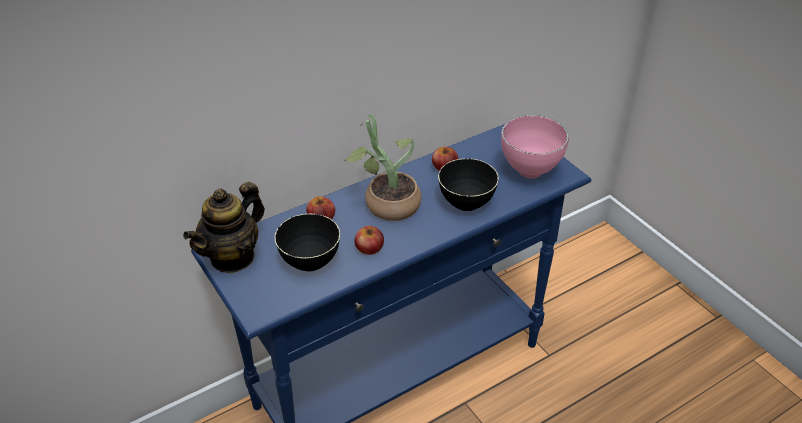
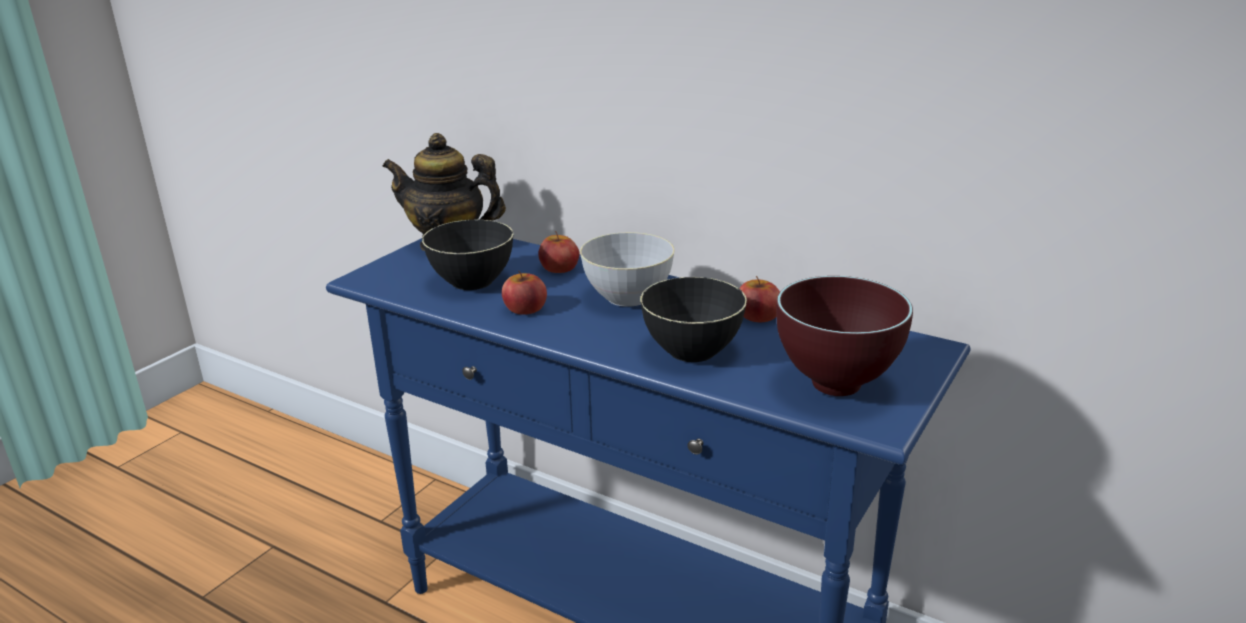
camera: 65 degrees right, 15 degrees down
(386, 203) = (627, 297): potted plant -> grey bowl
(529, 171) = (838, 385): pink bowl -> brown bowl

